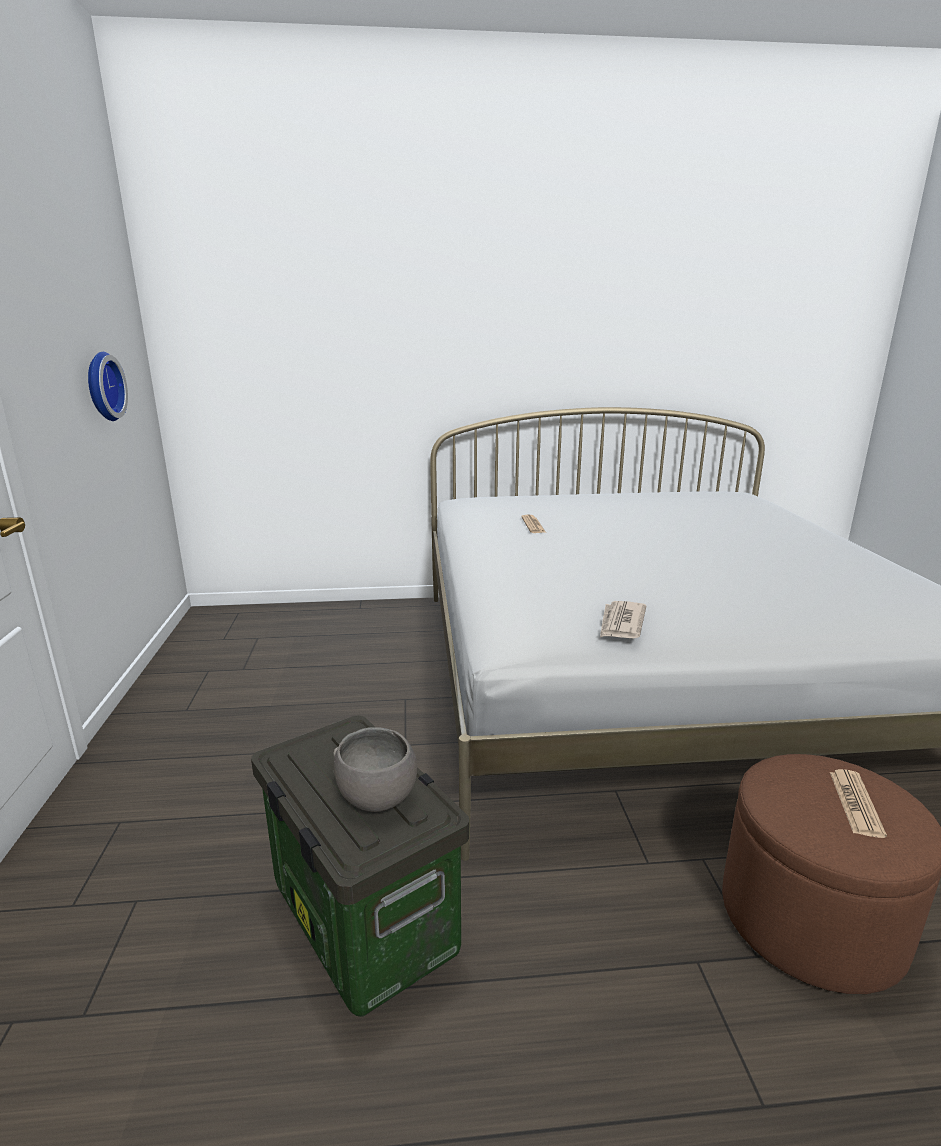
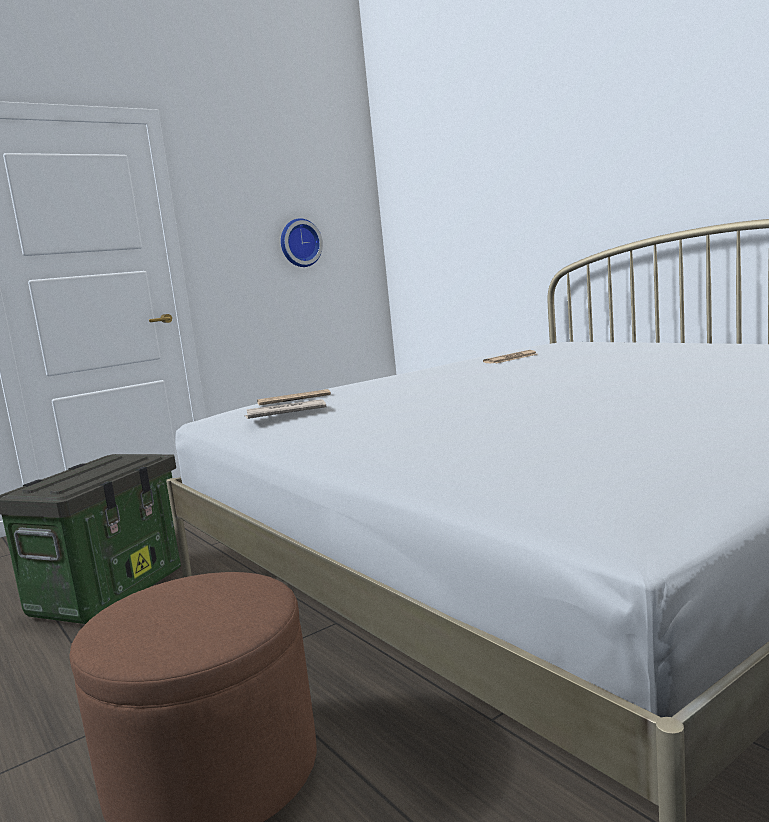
camera: 60 degrees right, 10 degrees down
(375, 795) = (75, 478): grey bowl -> none
(855, 803) = (189, 616): newspaper -> newspaper (294, 399)

